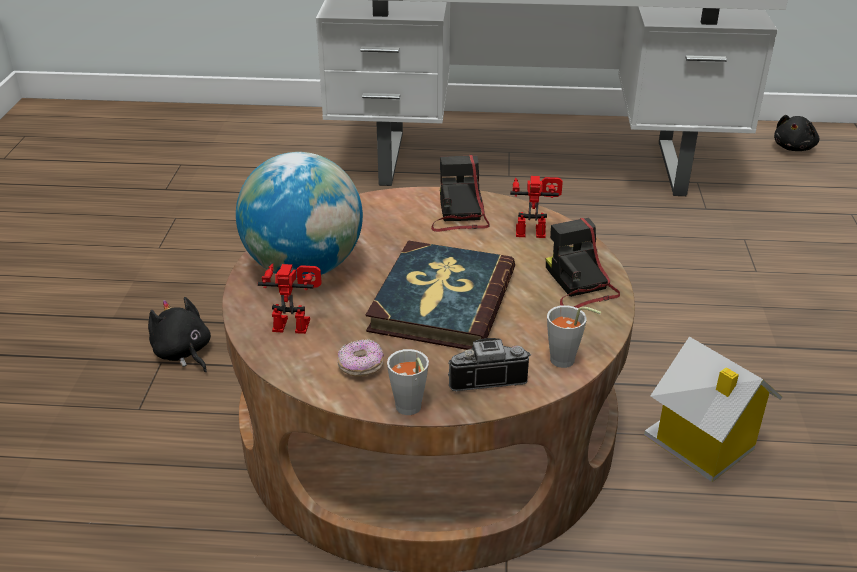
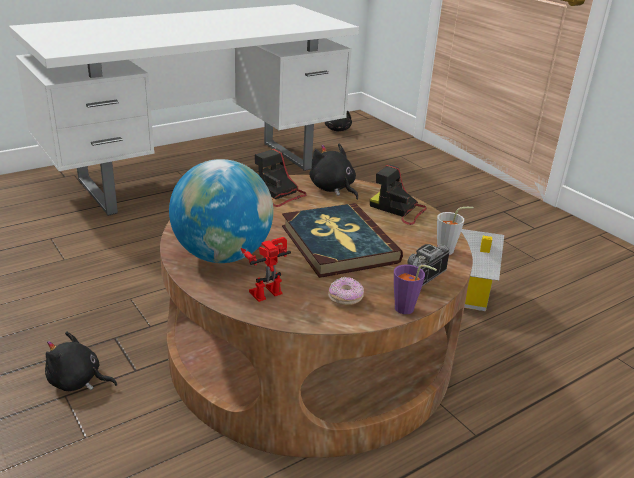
camera: 40 degrees left, 5 degrees down
(409, 410) = (408, 310): grey cup -> purple cup
(533, 229) = (333, 189): toy robot -> black plush toy

